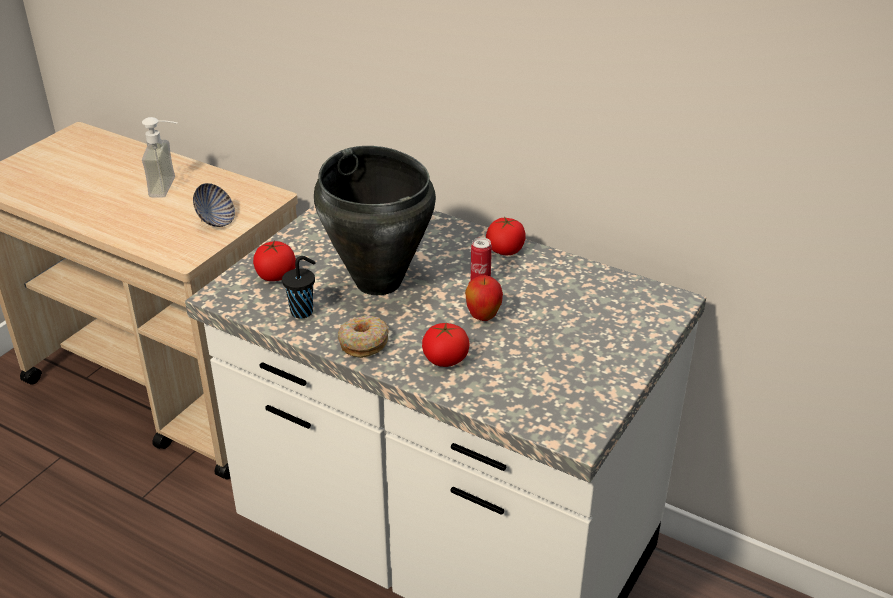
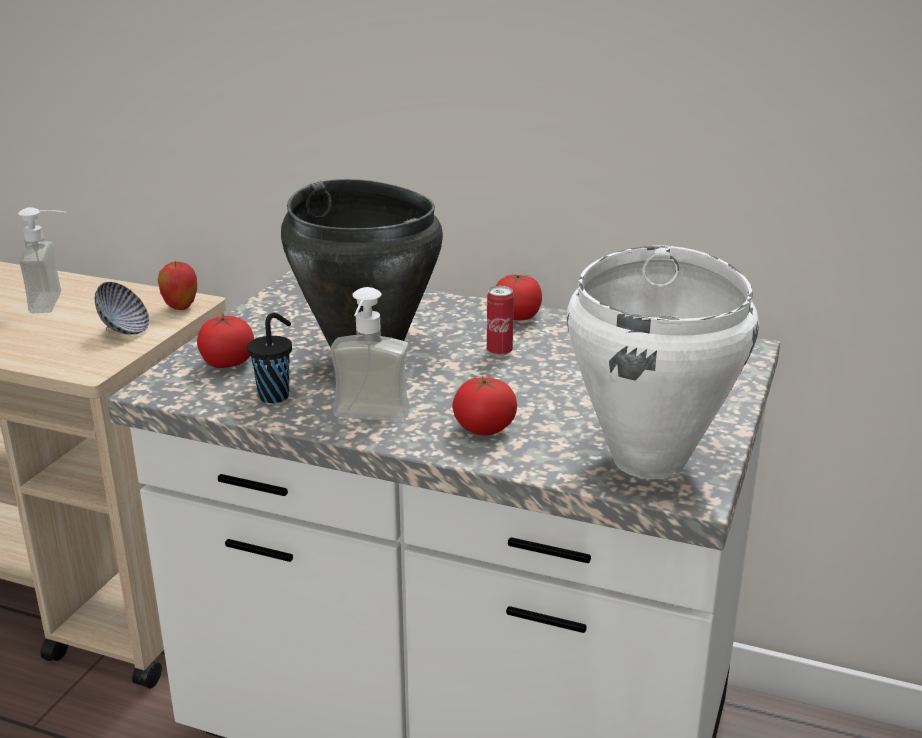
camera: 10 degrees left, 10 degrees down
(363, 343) = (368, 421): donut -> soap dispenser
(483, 317) = (516, 382): apple -> apple (180, 307)
(557, 403) = (650, 460): none -> white cooking pot

